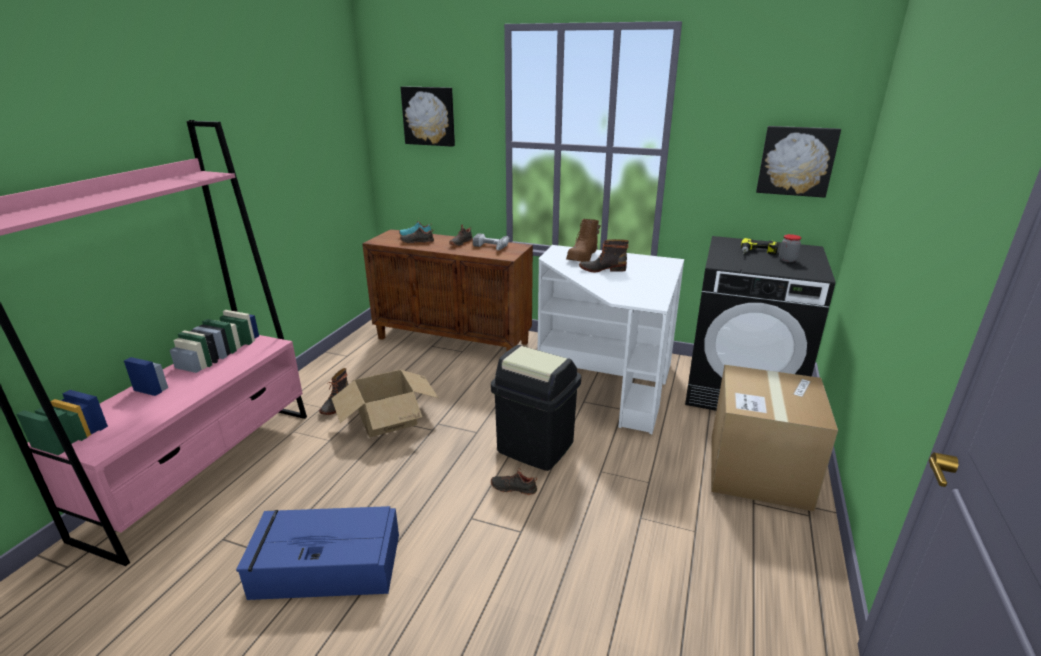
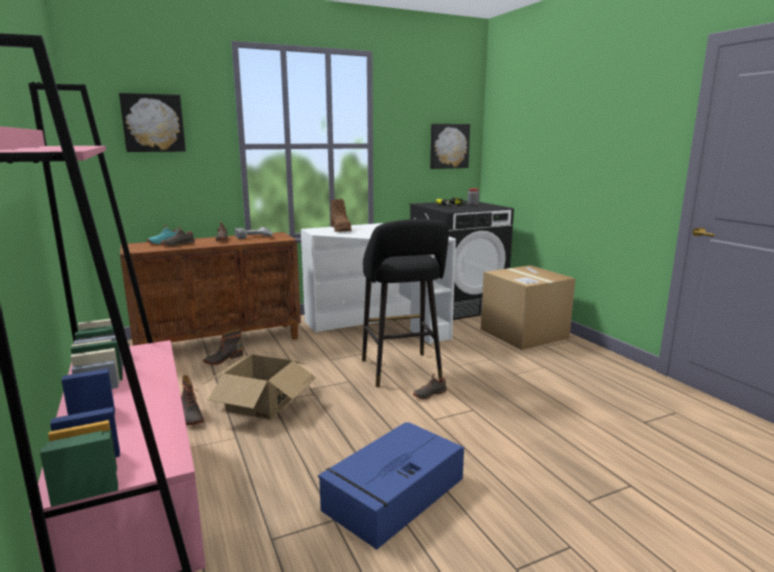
camera: 45 degrees left, 10 degrees down
(535, 447) = (402, 371): black trash can -> black stool
(602, 269) = (370, 232): boot -> boot (223, 359)

